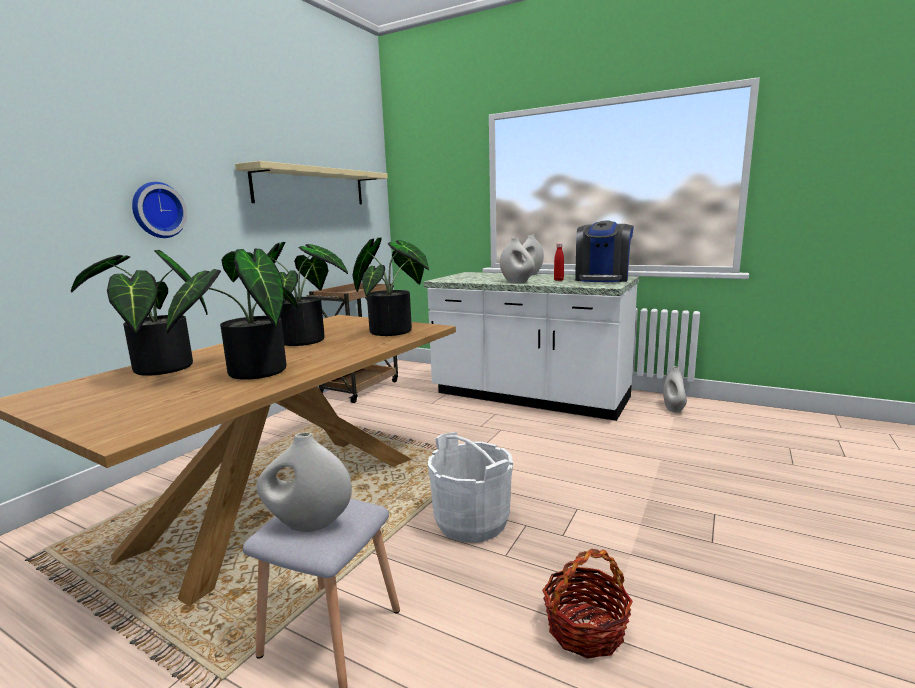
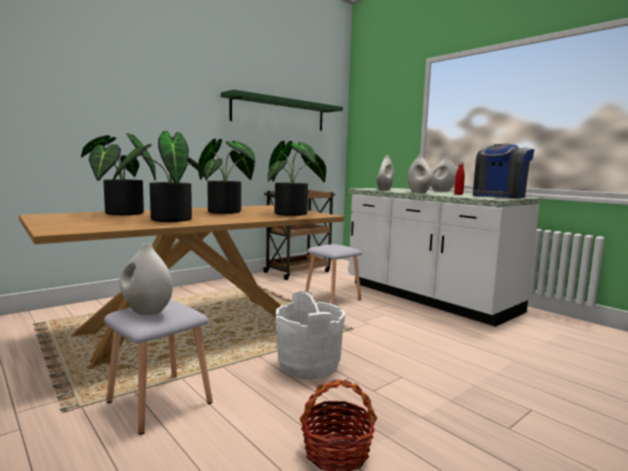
camera: 20 degrees right, 5 degrees down
(157, 210) = (160, 119): wall clock -> none
(311, 187) = (279, 113): beige shelf -> green shelf
(429, 418) = (333, 298): none -> grey stool
(673, 409) = (563, 328): white vase -> white vase (384, 190)

